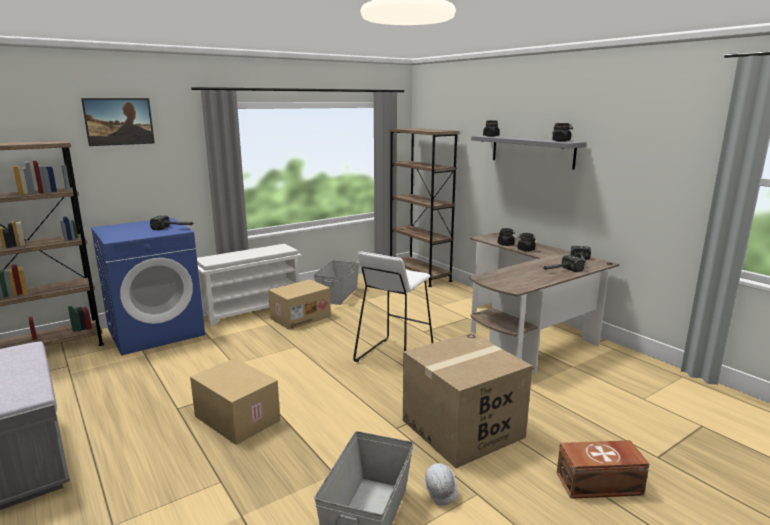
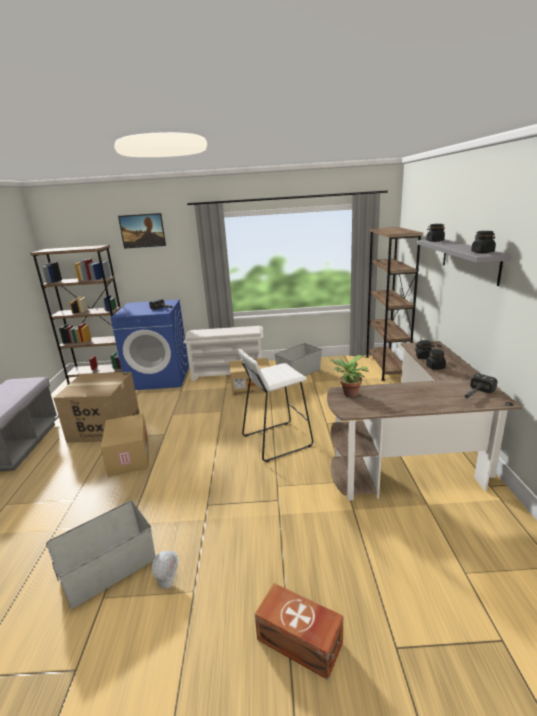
camera: 35 degrees right, 5 degrees up
(462, 429) = (251, 527): cardboard box -> cardboard box (104, 427)
(493, 277) = (348, 394): none -> potted plant
(559, 271) = (430, 401): hammer -> none

